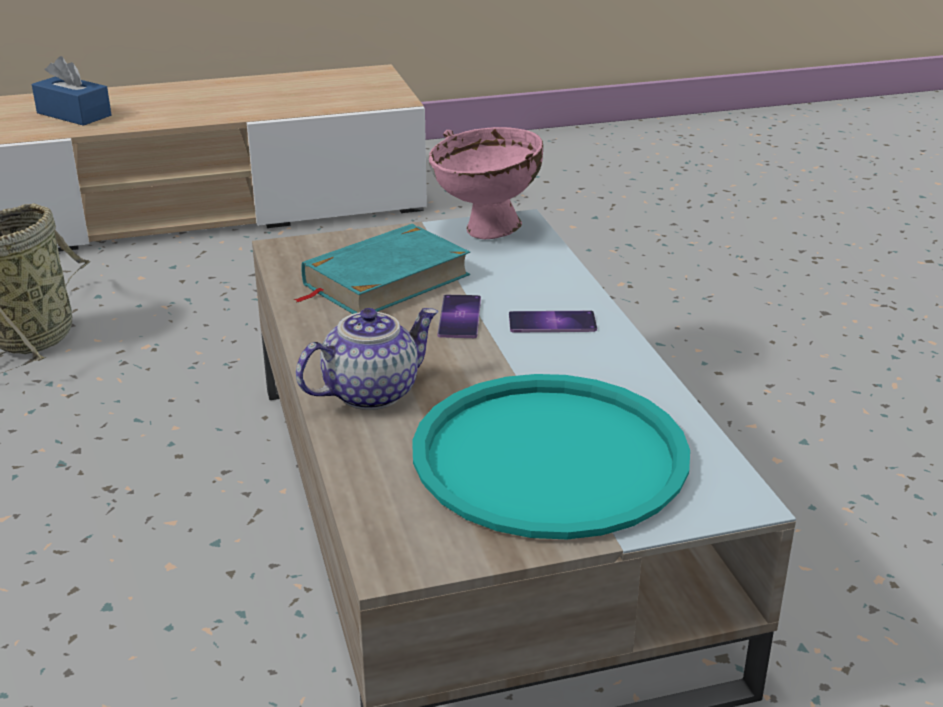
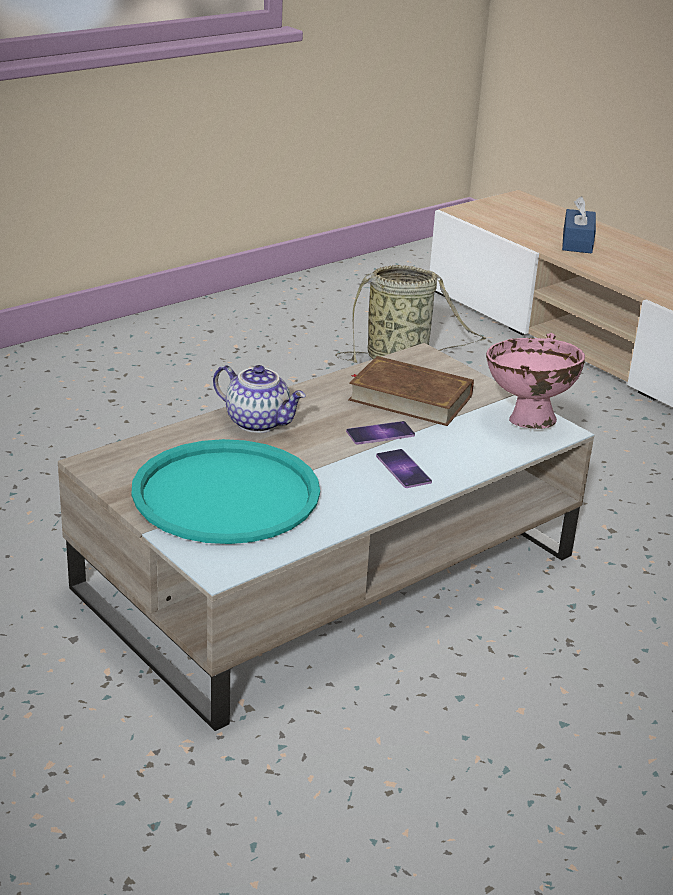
camera: 65 degrees right, 0 degrees up
(385, 280) = (410, 397): turquoise book -> brown book

